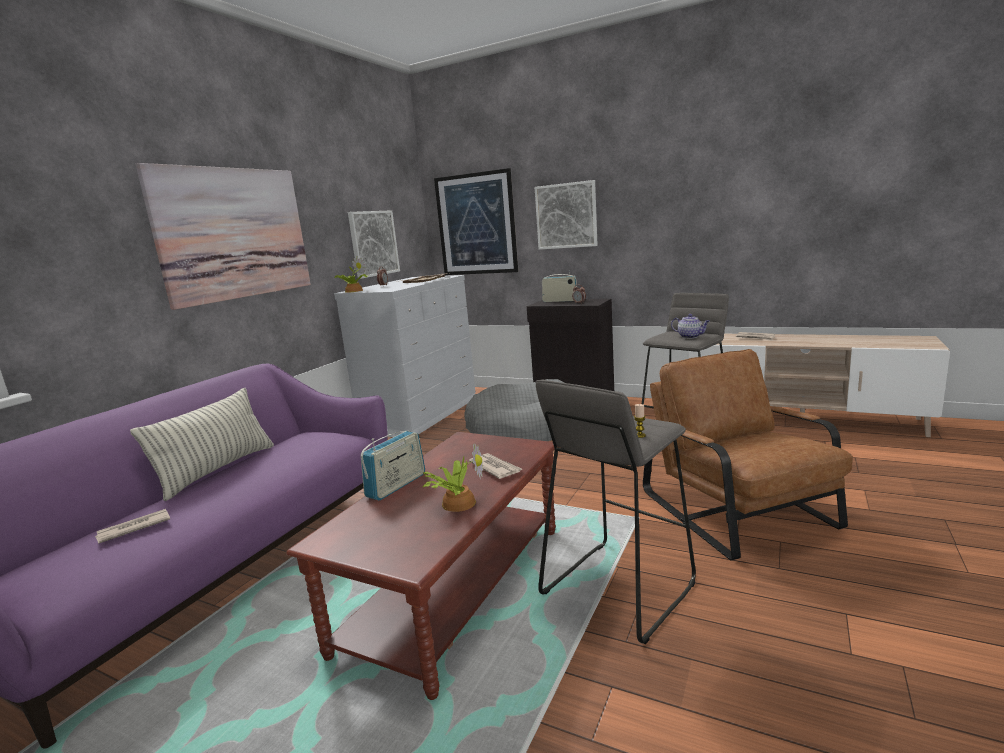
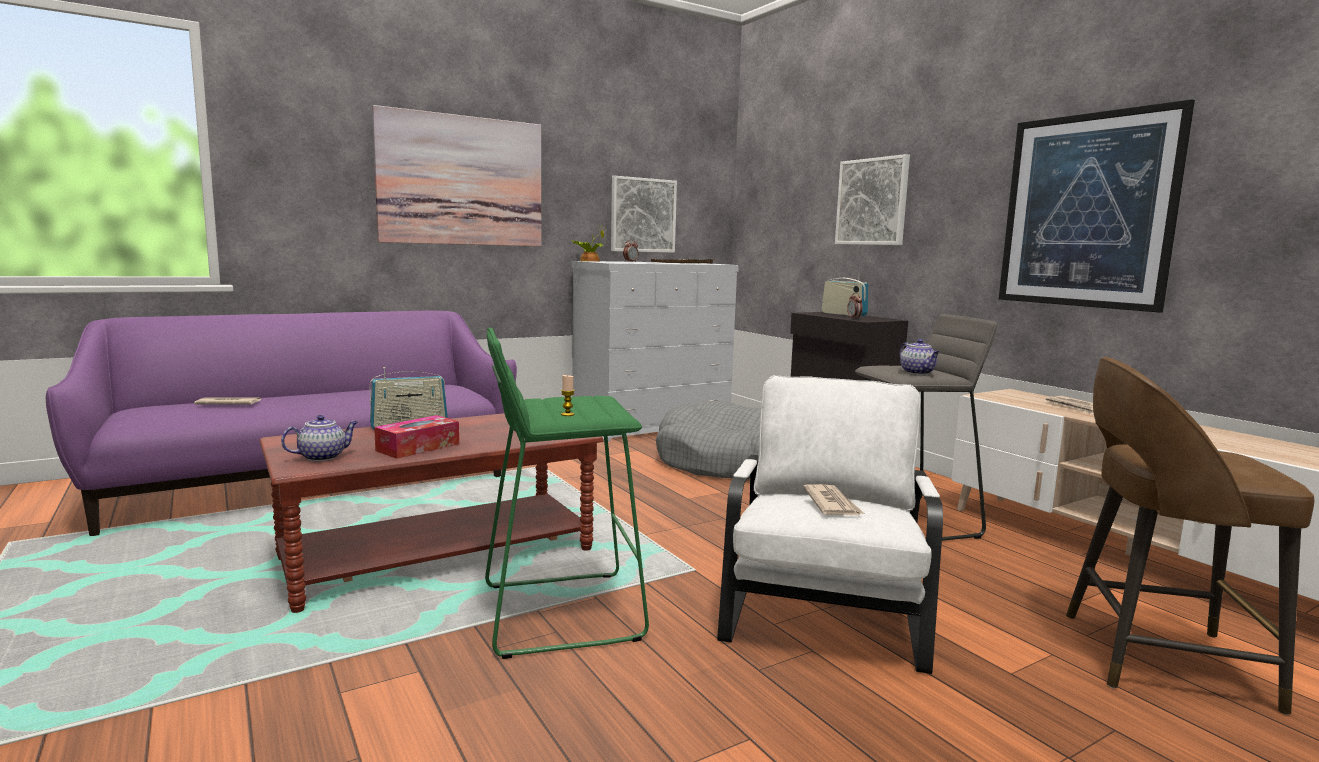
camera: 30 degrees right, 5 degrees down
(217, 470) = (344, 389): pillow -> none
(404, 544) = (323, 457): none -> teapot
(457, 502) = (418, 447): potted plant -> tissue box
(476, 224) = (779, 207): picture -> picture (1087, 211)
(495, 468) = (503, 437): newspaper -> newspaper (832, 504)
(617, 589) = (560, 612): grey stool -> green stool
(739, 510) = (825, 606): brown armchair -> white armchair
(897, 472) = (1157, 658): none -> brown stool

